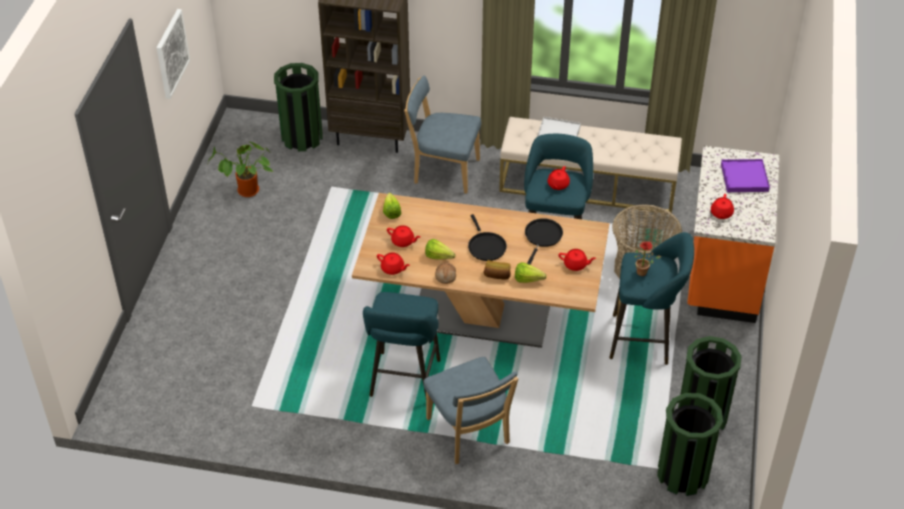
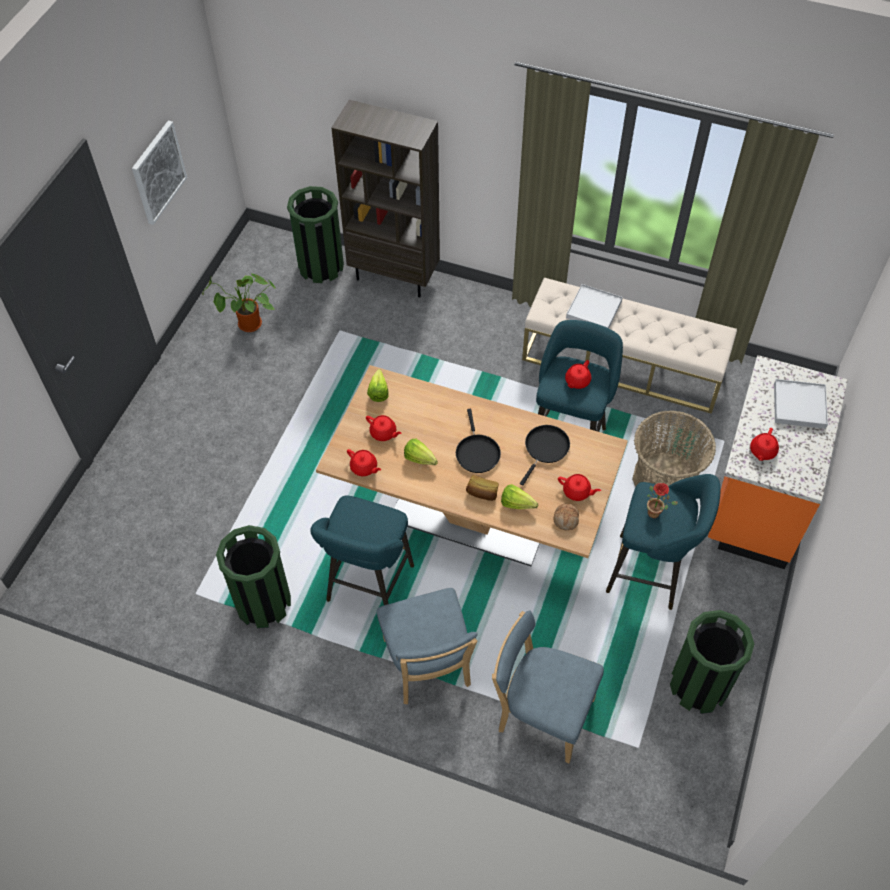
camera: 10 degrees right, 10 degrees up
(443, 171) = (465, 326): blue chair -> blue chair (541, 713)
(446, 276) = (423, 486): bread -> bread (566, 519)
(682, 474) = (662, 759): green trash can -> green trash can (263, 603)
(744, 178) = (799, 406): purple tray -> white tray

